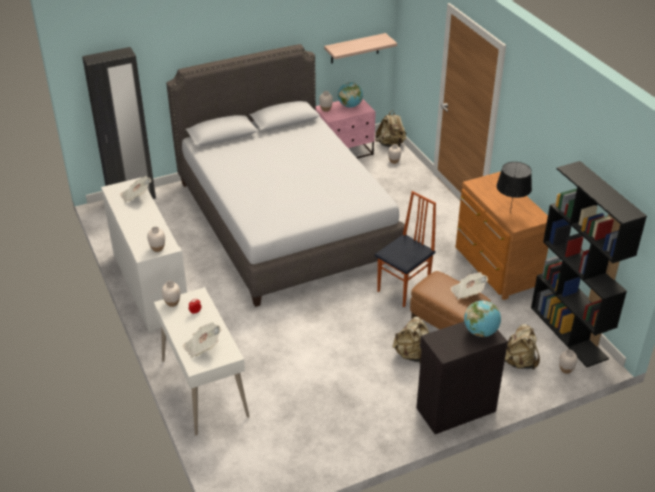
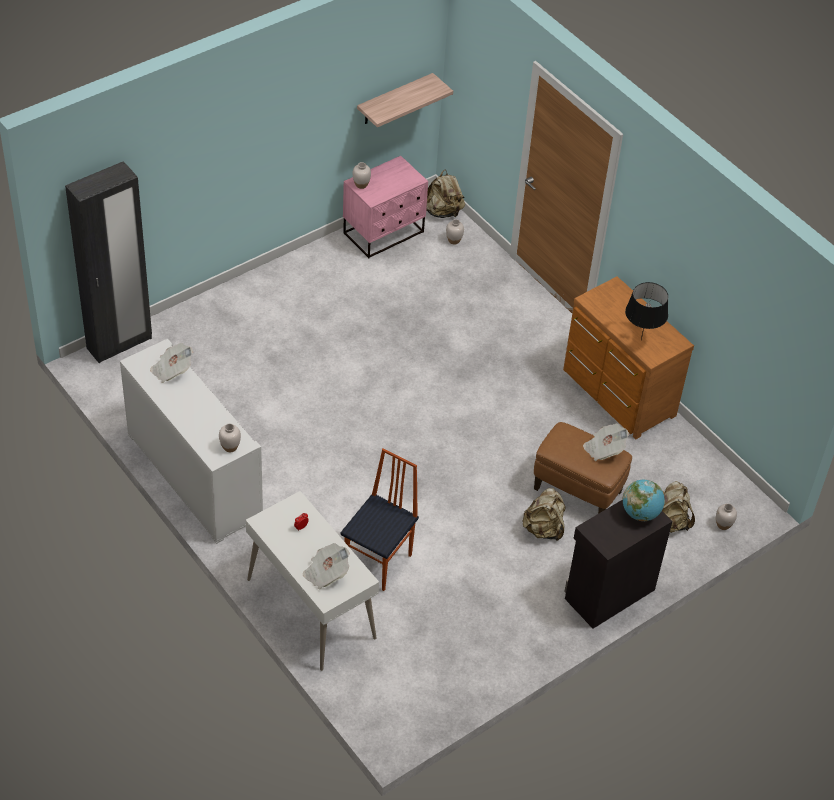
camera: 15 degrees left, 10 degrees up
(172, 303) = (269, 518): white vase -> none
(285, 221) = (337, 355): grey bed -> none
(350, 106) = (392, 175): globe -> none
(404, 289) = (514, 440): chair -> chair (379, 562)
(569, 333) = (719, 475): black bookcase -> none

